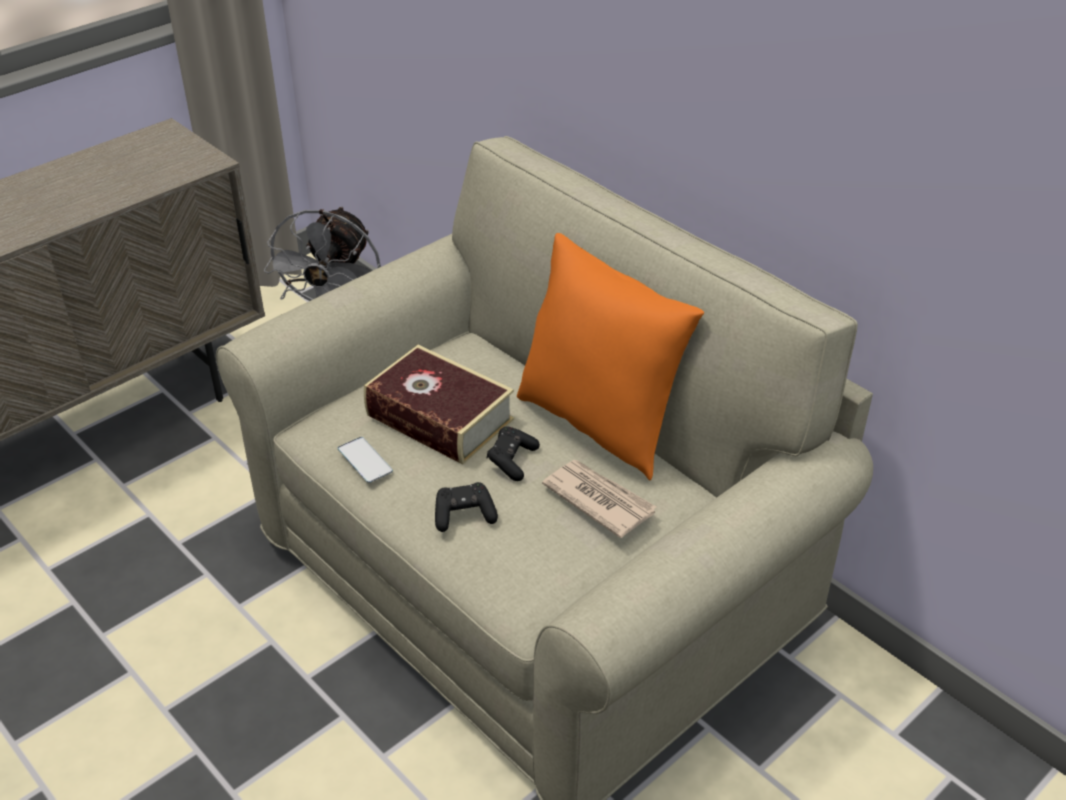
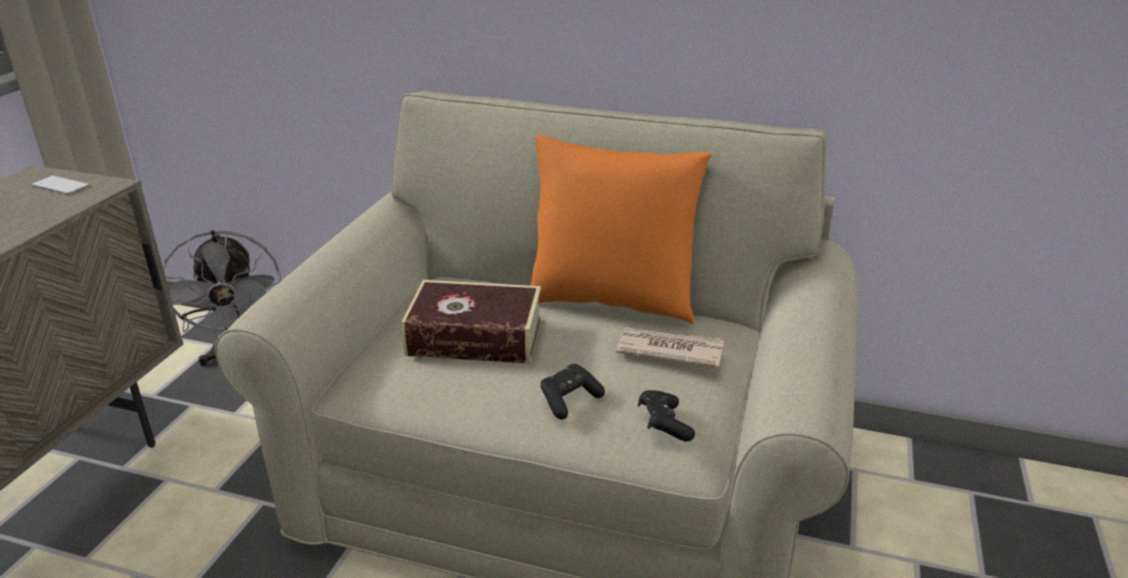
camera: 30 degrees left, 10 degrees down
(365, 460) = (434, 391): phone -> phone (60, 185)
(512, 461) = (570, 347): black game controller -> black game controller (664, 425)

